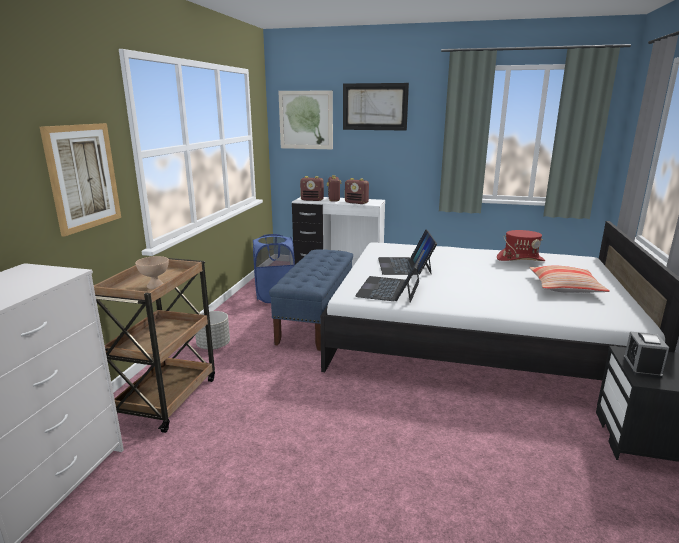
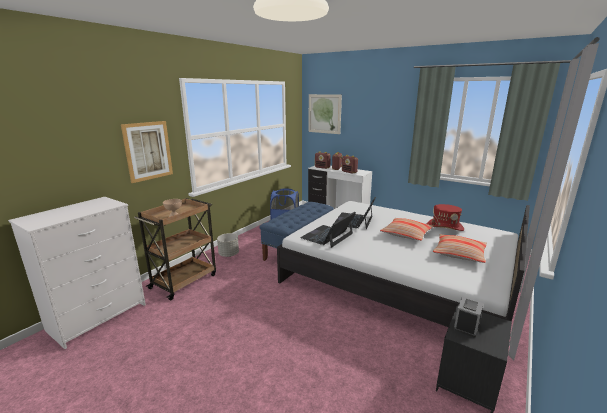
camera: 20 degrees right, 0 degrees up
(375, 107) = (368, 106): picture -> none
(485, 273) = (406, 234): none -> pillow

